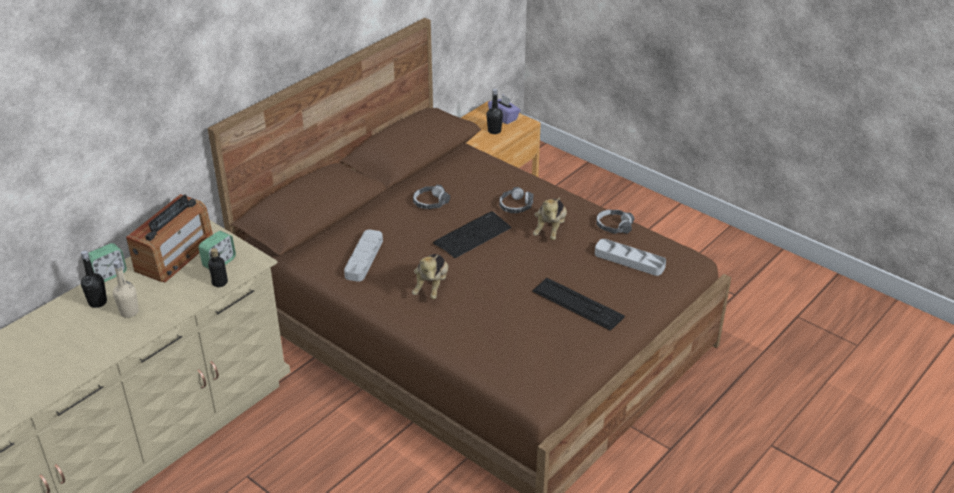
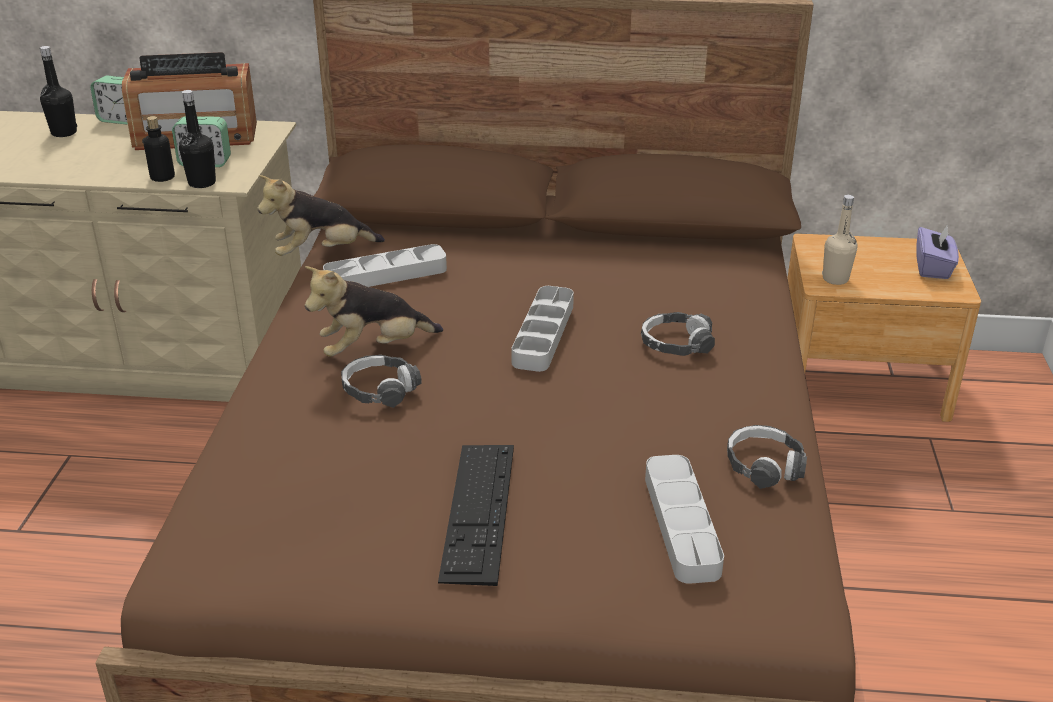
camera: 55 degrees right, 5 degrees down
(129, 312) = (58, 153): beige bottle -> beige bottle (835, 279)
(430, 202) = (584, 273): headphones -> headphones (380, 390)
(472, 235) = (543, 334): keyboard -> grey tray
(494, 131) = (885, 274): black bottle -> black bottle (202, 183)
(550, 229) = (659, 401): plush toy -> plush toy (321, 253)

